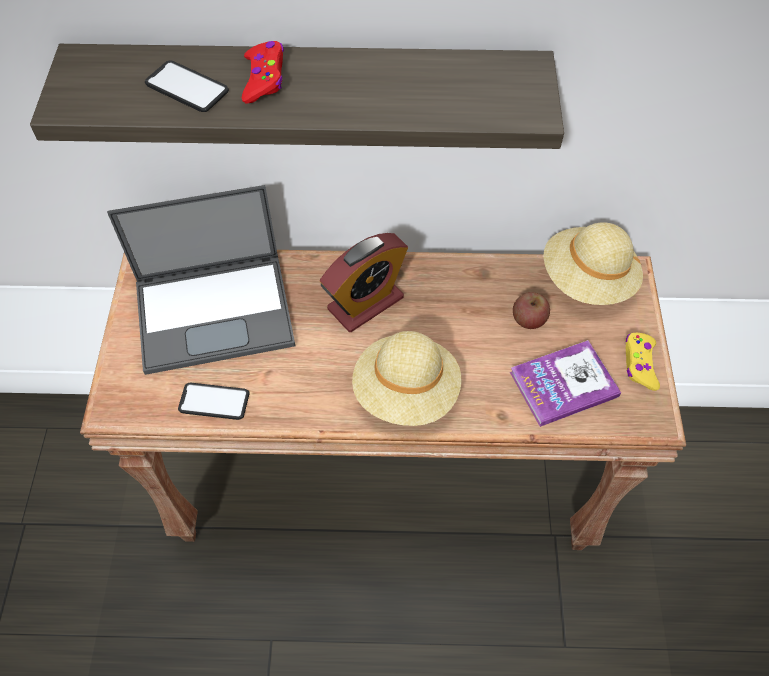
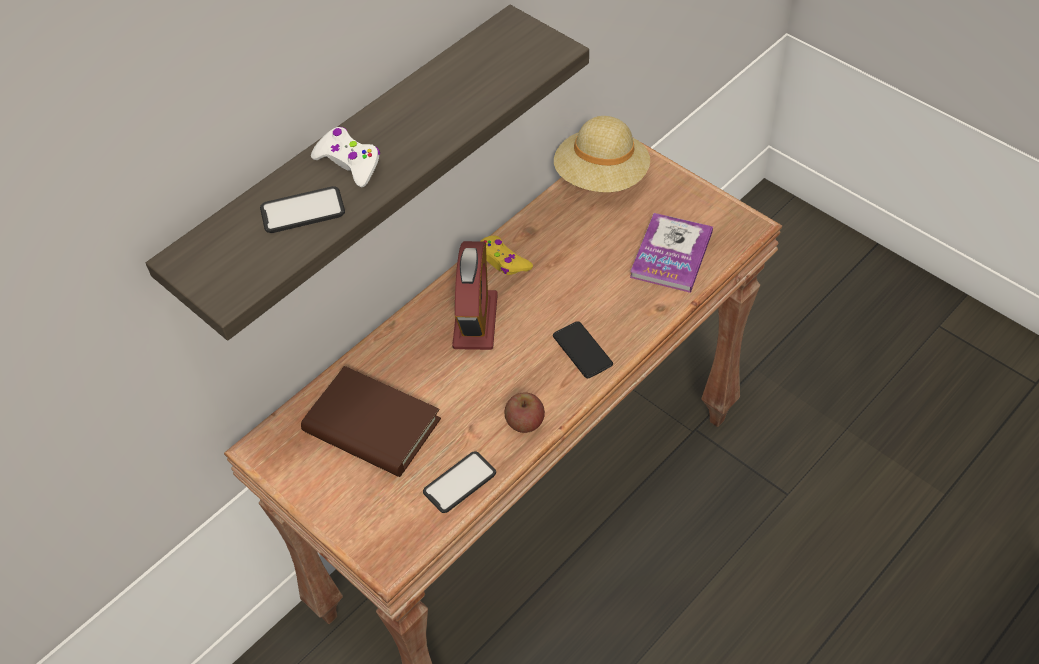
camera: 45 degrees left, 5 degrees down
(216, 311) = (372, 426): laptop -> brown book
(264, 78) = (349, 163): red game controller -> white game controller
(406, 392) = (582, 350): beige hat -> phone
(528, 319) = (598, 234): apple -> apple (525, 422)
(639, 364) = (699, 201): yellow game controller -> yellow game controller (503, 261)

